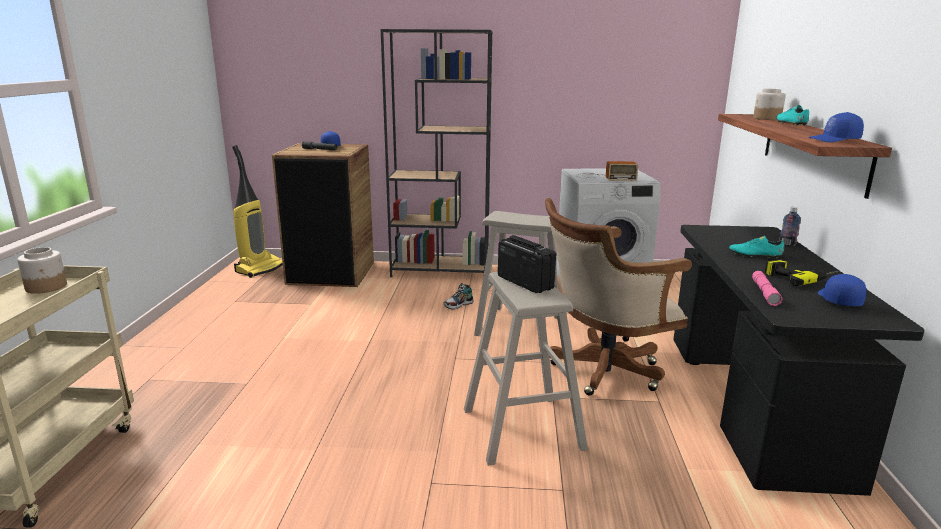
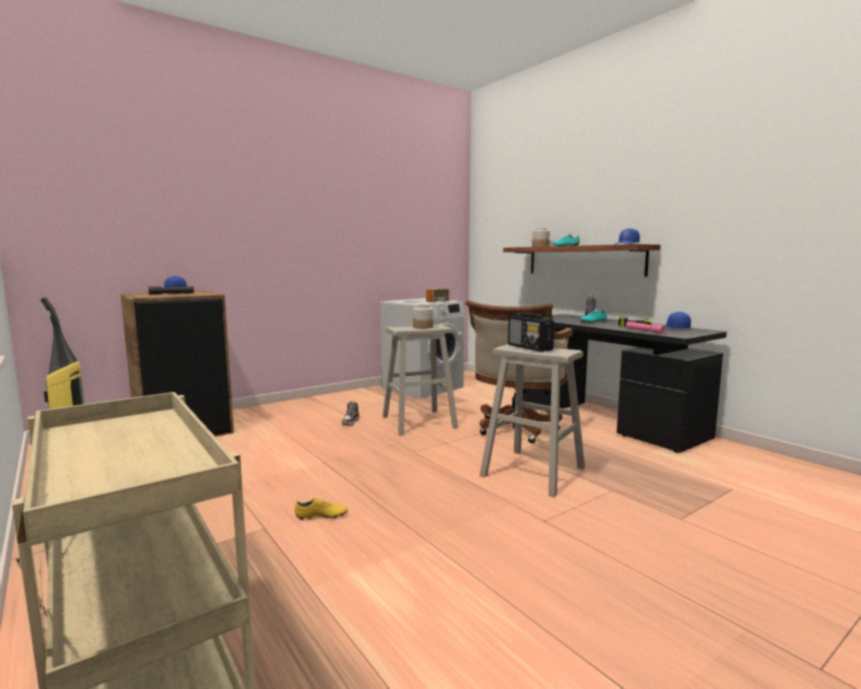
camera: 40 degrees left, 10 degrees down
(46, 287) = (111, 428): jar -> jar (423, 327)
(289, 391) = (321, 517): none -> yellow shoe
(441, 271) = (291, 406): bookcase -> none
(524, 282) = (530, 348): radio -> radio turned 135 degrees counterclockwise

